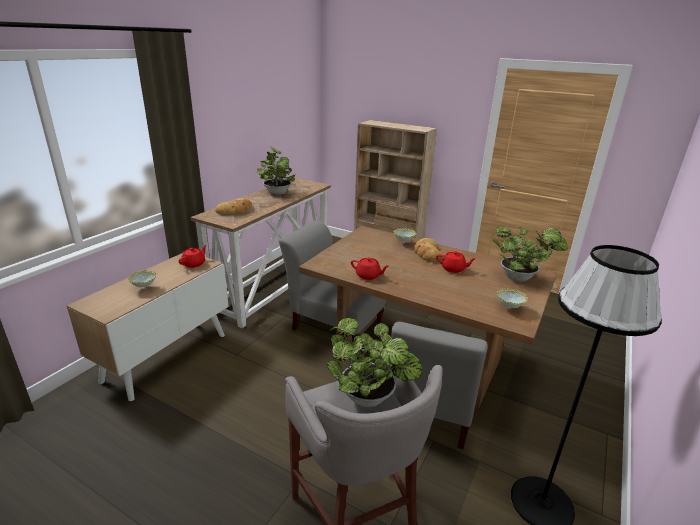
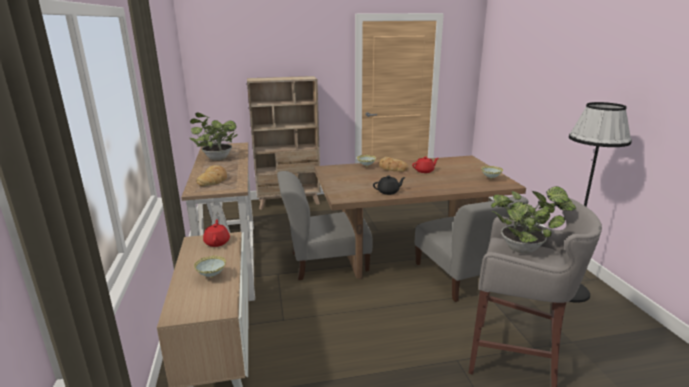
camera: 40 degrees left, 5 degrees down
(368, 276) = (388, 192): red teapot -> black teapot
(520, 278) = (464, 164): potted plant -> none

